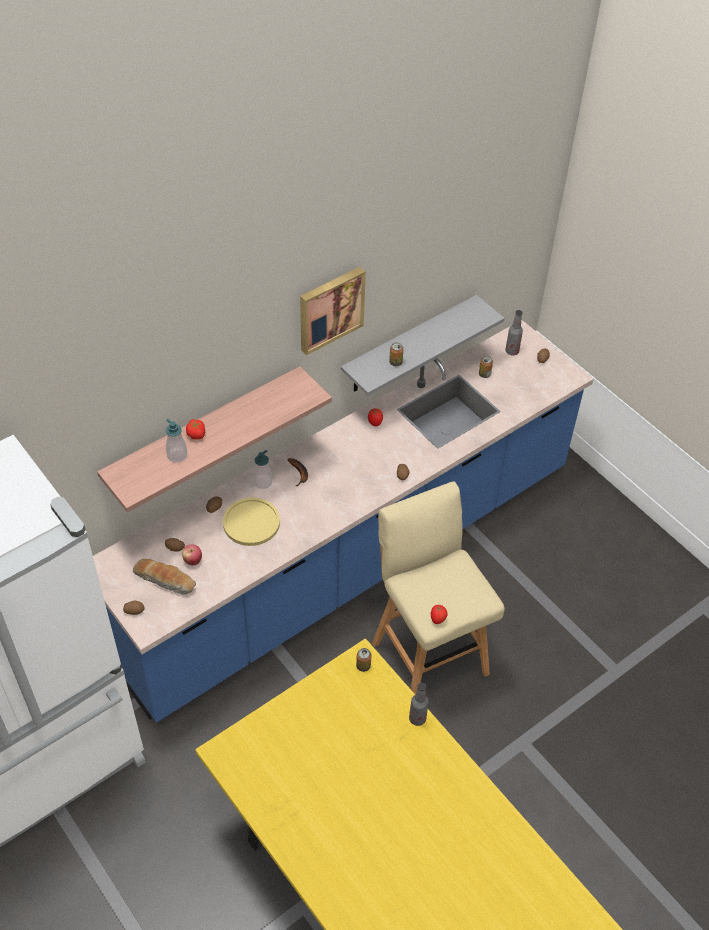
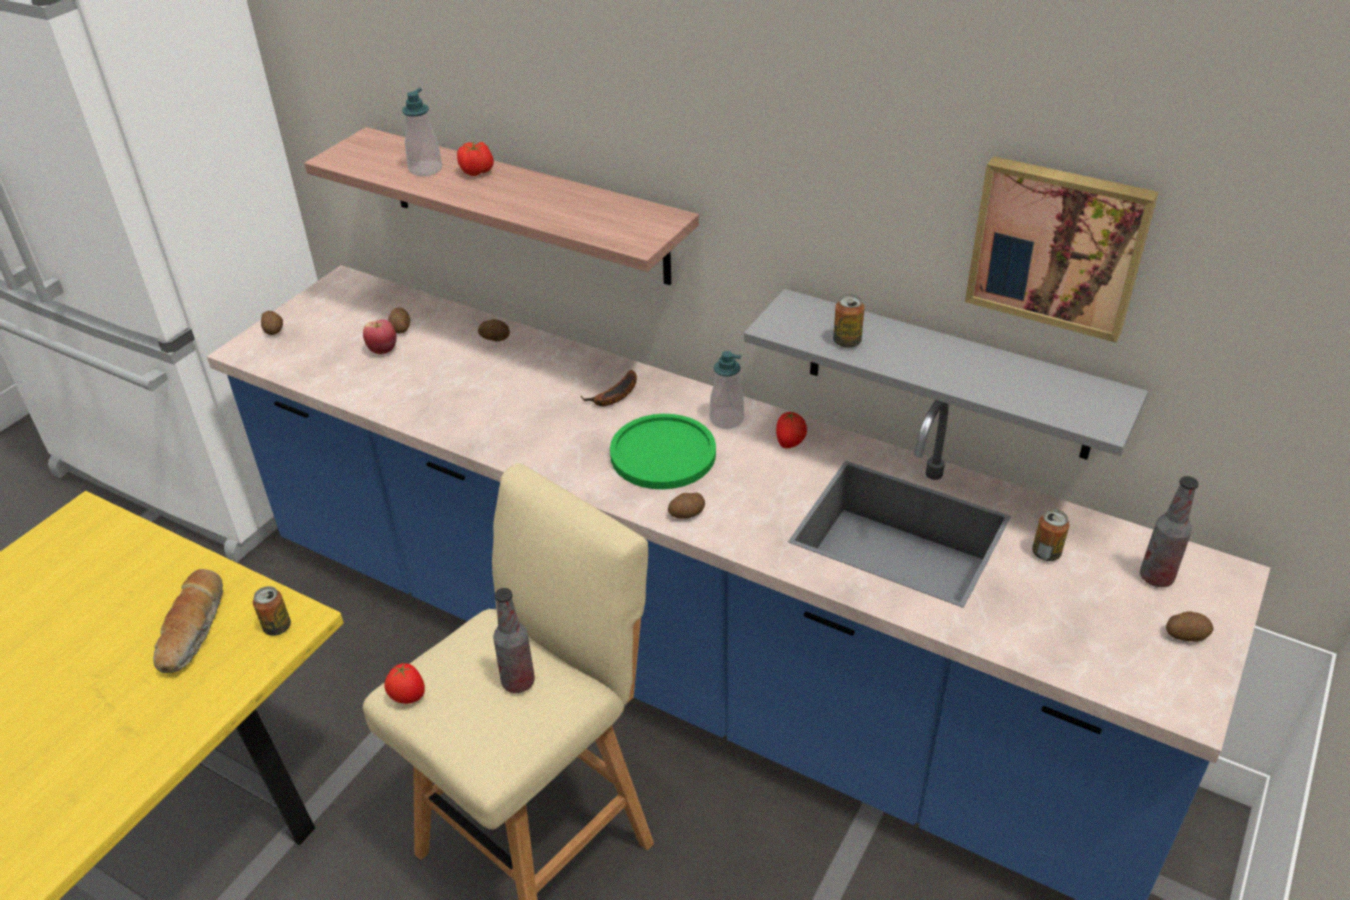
camera: 70 degrees right, 10 degrees down
(165, 580) = (338, 338): bread -> bread (194, 630)
(251, 522) = (483, 380): yellow plate -> none
(263, 482) = (573, 366): soap dispenser -> soap dispenser (726, 419)
(330, 308) = (764, 126): picture -> picture (1058, 245)
(355, 469) = (663, 453): none -> green plate
(417, 718) = (172, 738): bottle -> bottle (518, 682)

